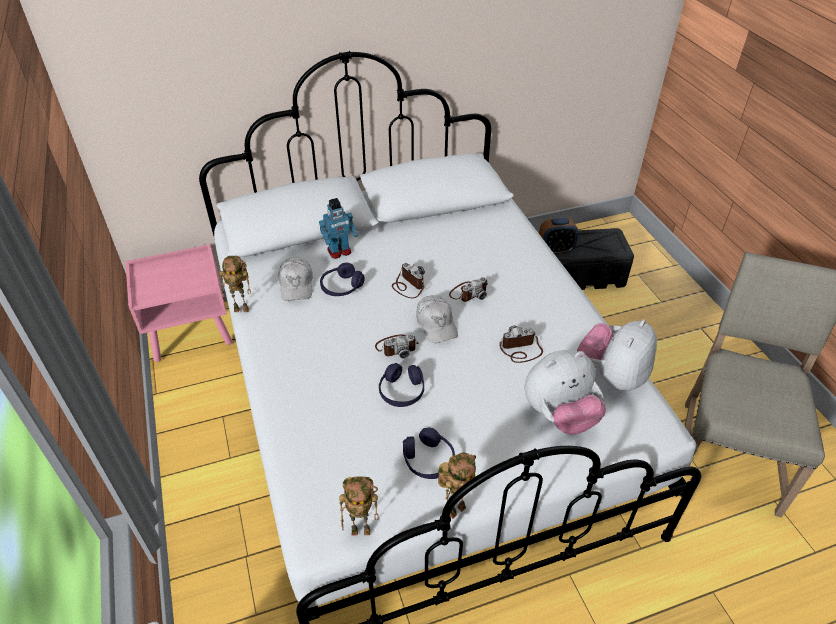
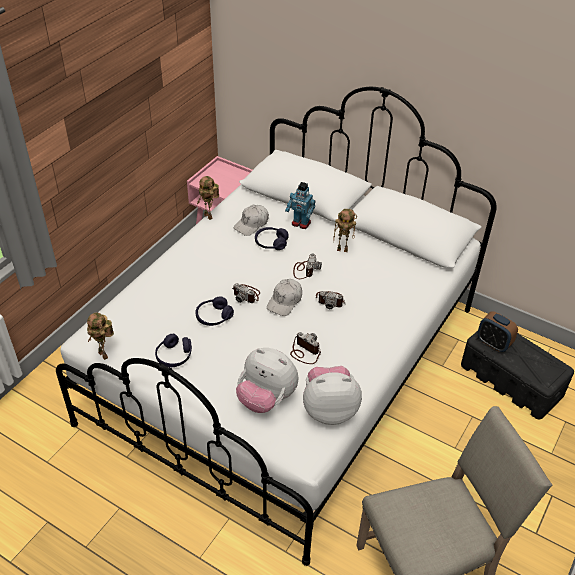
camera: 50 degrees right, 0 degrees up
(456, 509) = (151, 386): toy robot -> toy robot (343, 249)

